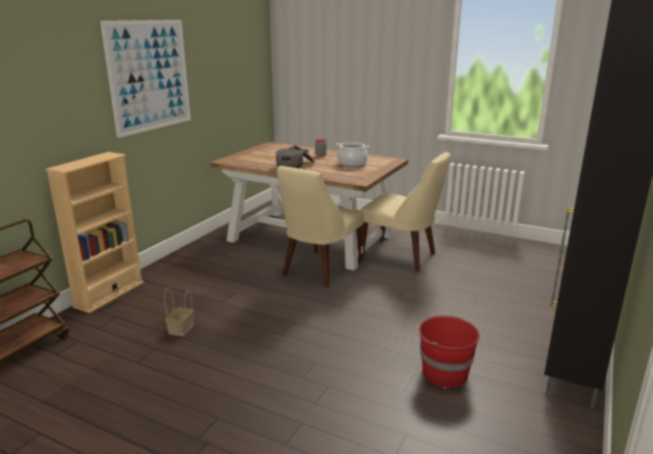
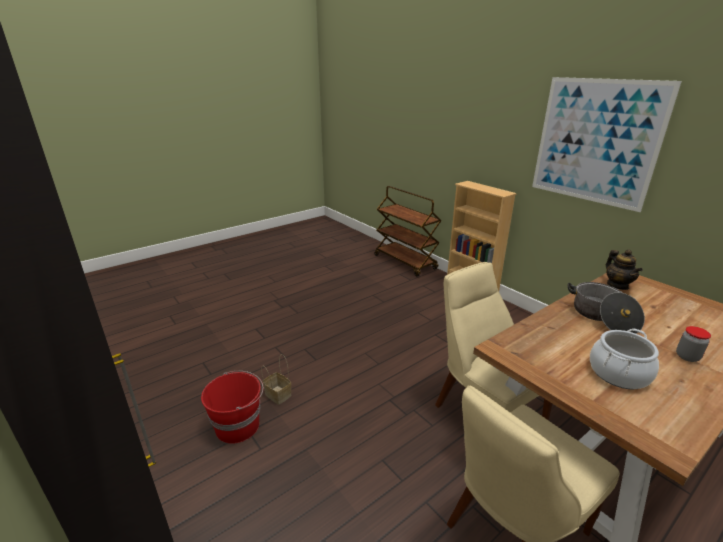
camera: 115 degrees right, 5 degrees up
(181, 329) = (401, 312): basket -> basket (277, 395)
(243, 162) = (617, 285): none -> teapot

